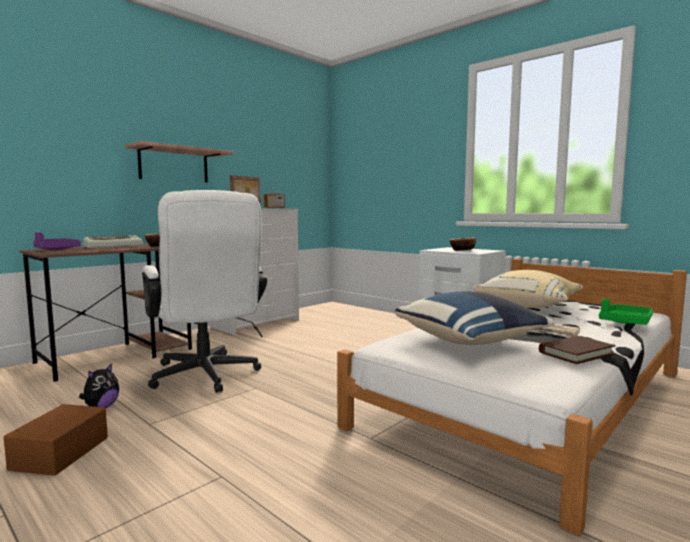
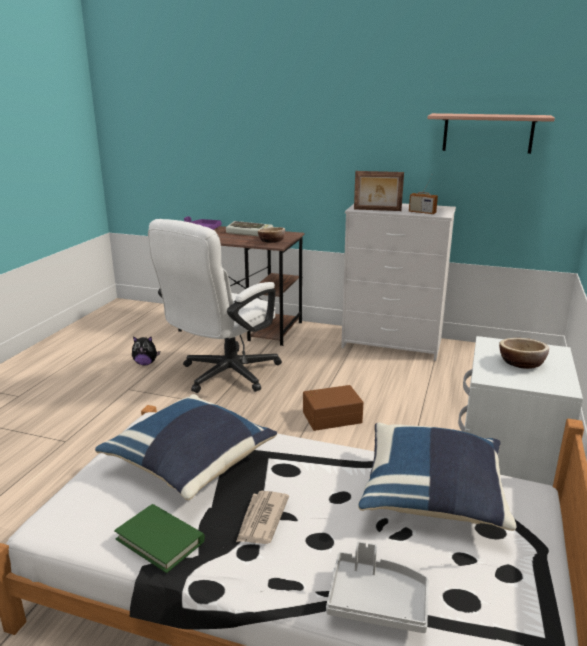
camera: 65 degrees right, 15 degrees up
(58, 452) = (81, 379): brown storage box -> brown storage box (331, 416)
(174, 165) = (329, 151): shelf -> shelf (487, 133)
(529, 306) = (433, 496): beige pillow -> blue pillow
(576, 353) = (160, 540): brown book -> green book
(625, 322) = (377, 601): green tray -> grey tray

